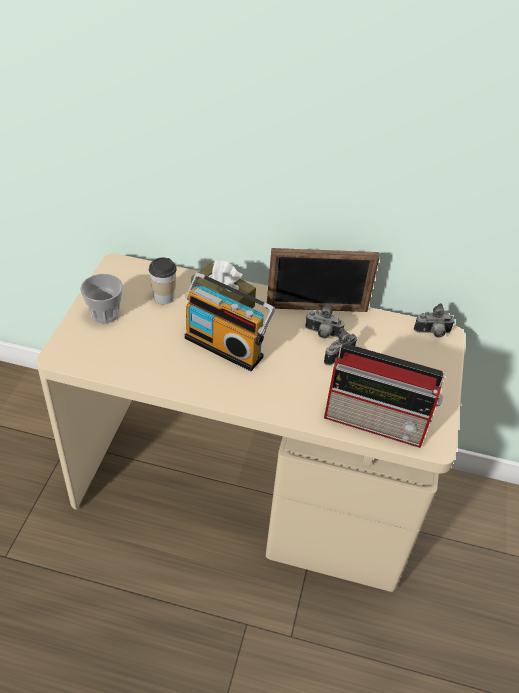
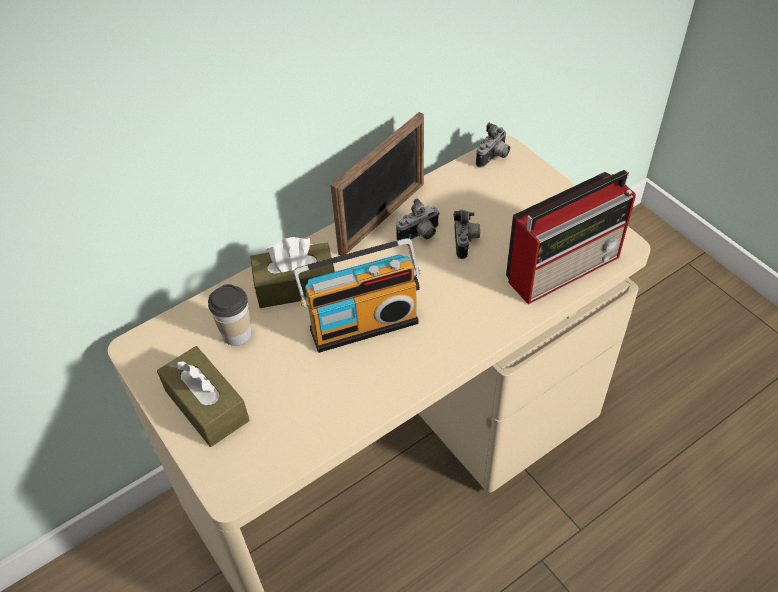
camera: 45 degrees left, 5 degrees up
(105, 314) = (207, 405): cup -> brown tissue box

